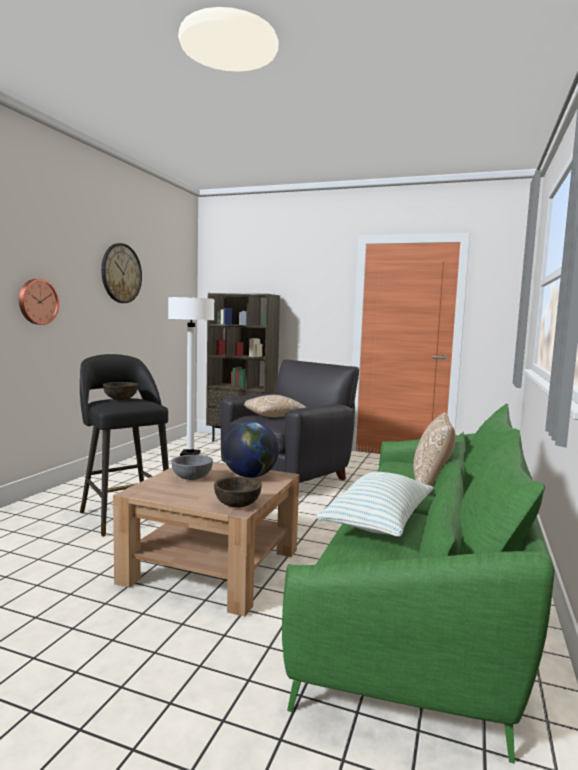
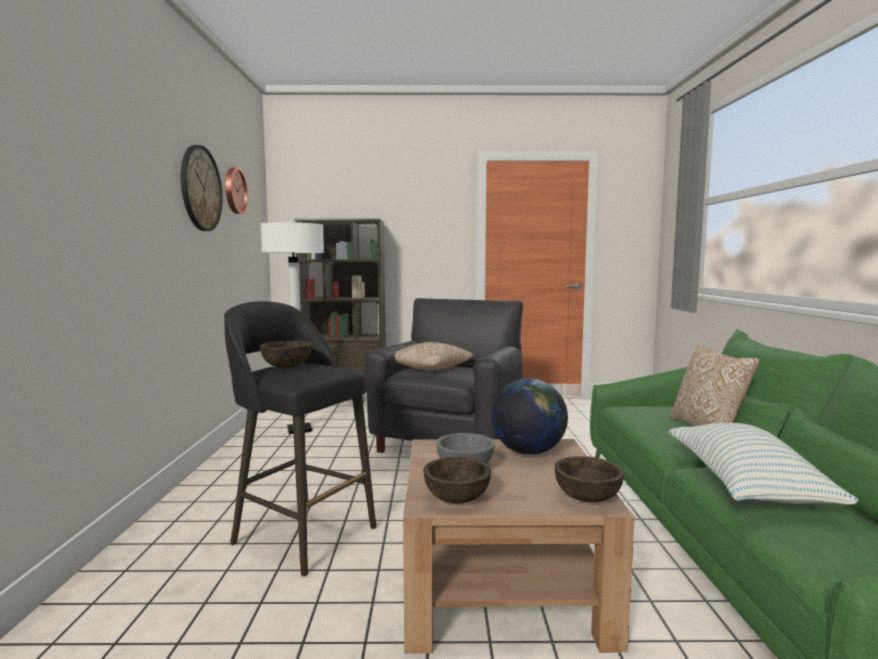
camera: 20 degrees left, 0 degrees up
(37, 301) = (113, 226): wall clock -> wall clock (234, 190)
(157, 492) = (456, 499): none -> brown bowl

